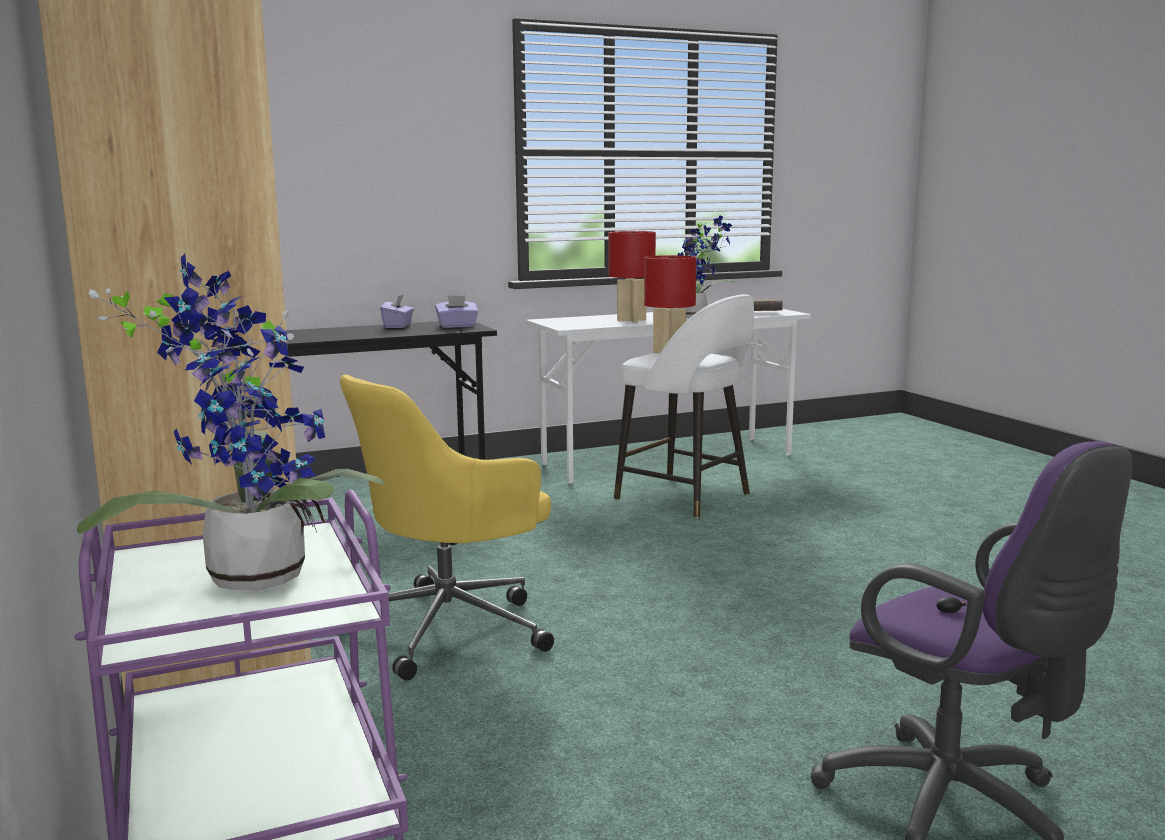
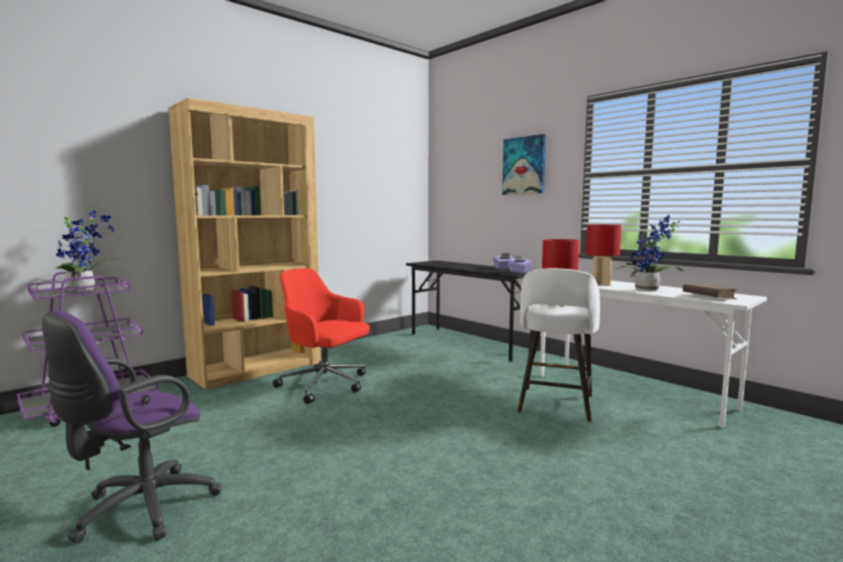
camera: 70 degrees right, 5 degrees down
(397, 125) = (524, 166): none -> picture
(451, 627) = (325, 385): yellow office chair -> red office chair

